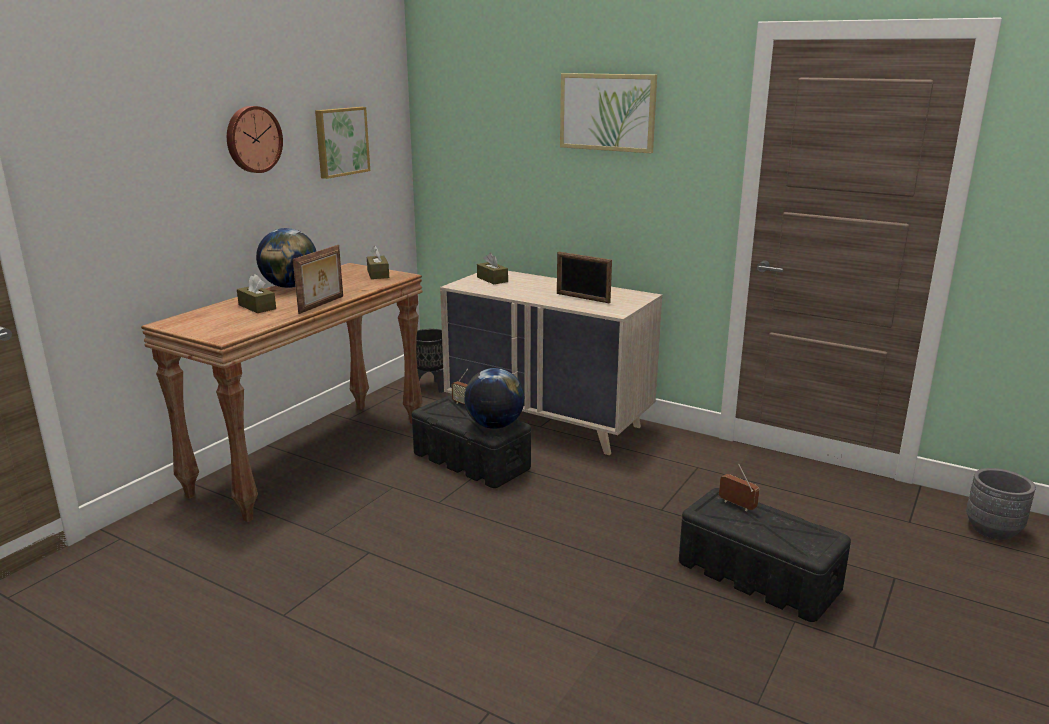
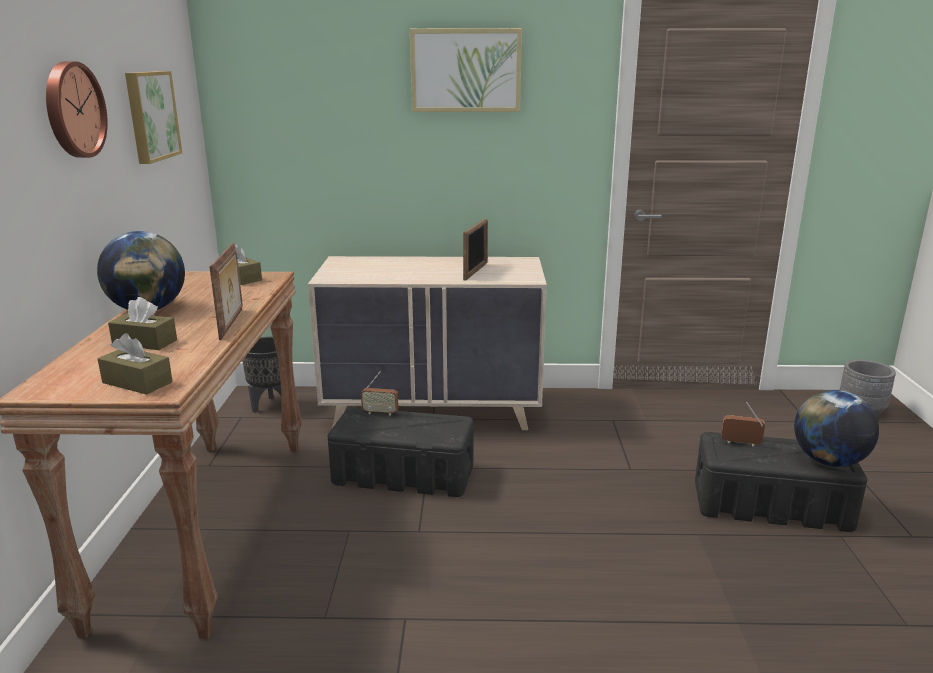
camera: 30 degrees left, 0 degrees up
(492, 279) = (353, 267): brown tissue box -> brown tissue box (137, 382)
(494, 425) = (438, 427): globe -> globe (828, 461)
(582, 298) = (476, 271): picture frame -> picture frame turned 75 degrees counterclockwise

